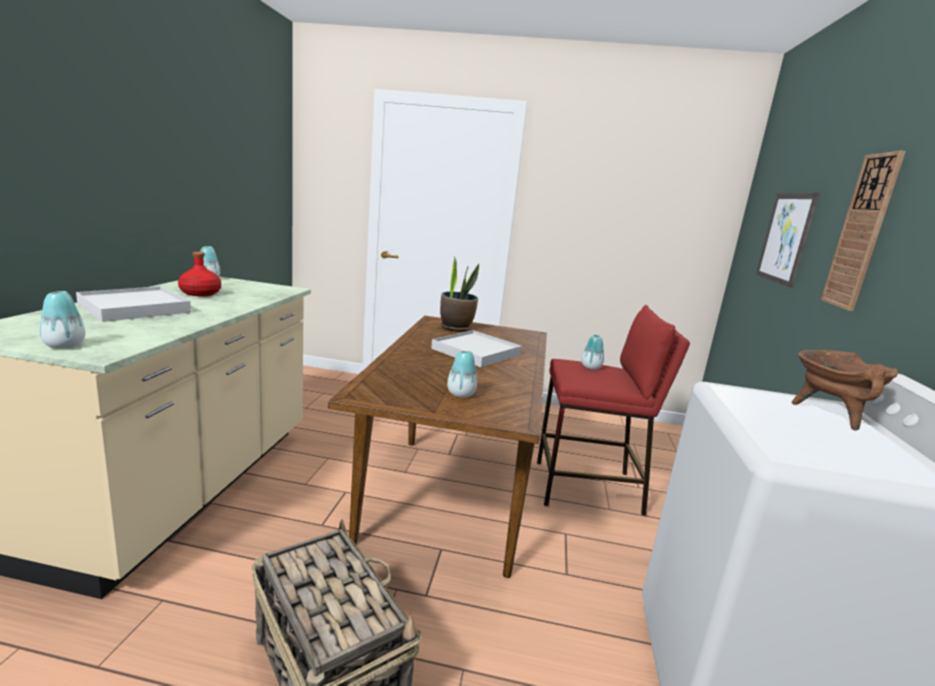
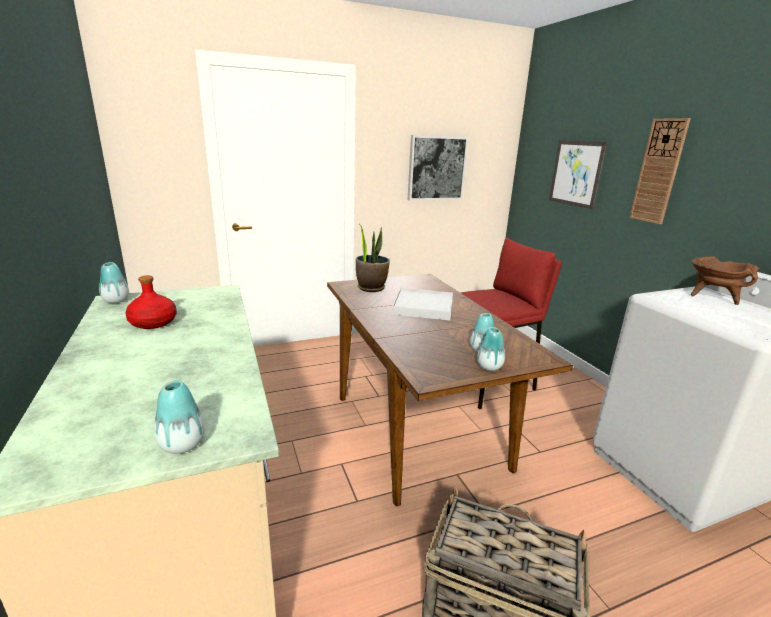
camera: 30 degrees left, 5 degrees up
(134, 308) = (133, 366): white tray -> none
(591, 367) = (484, 295): vase -> vase (489, 366)
(617, 221) = (436, 168): none -> picture

